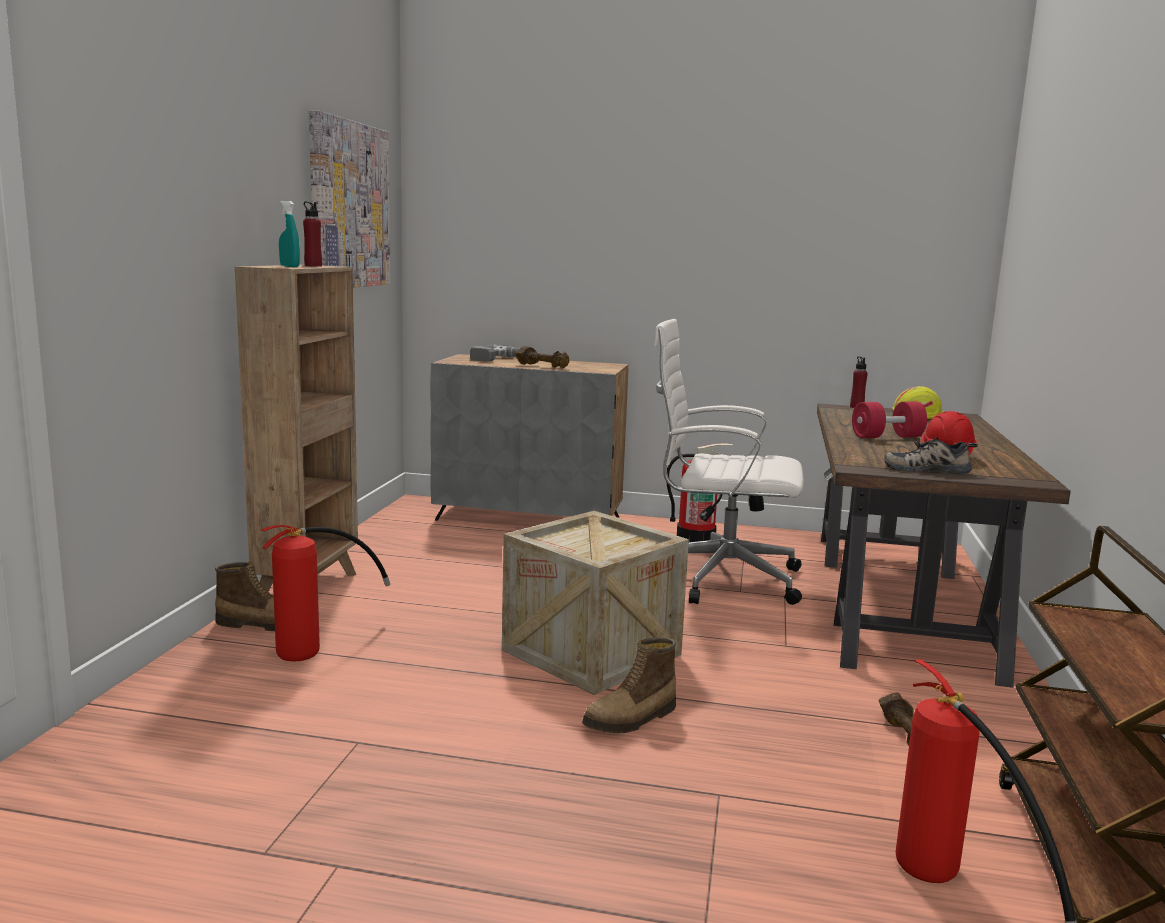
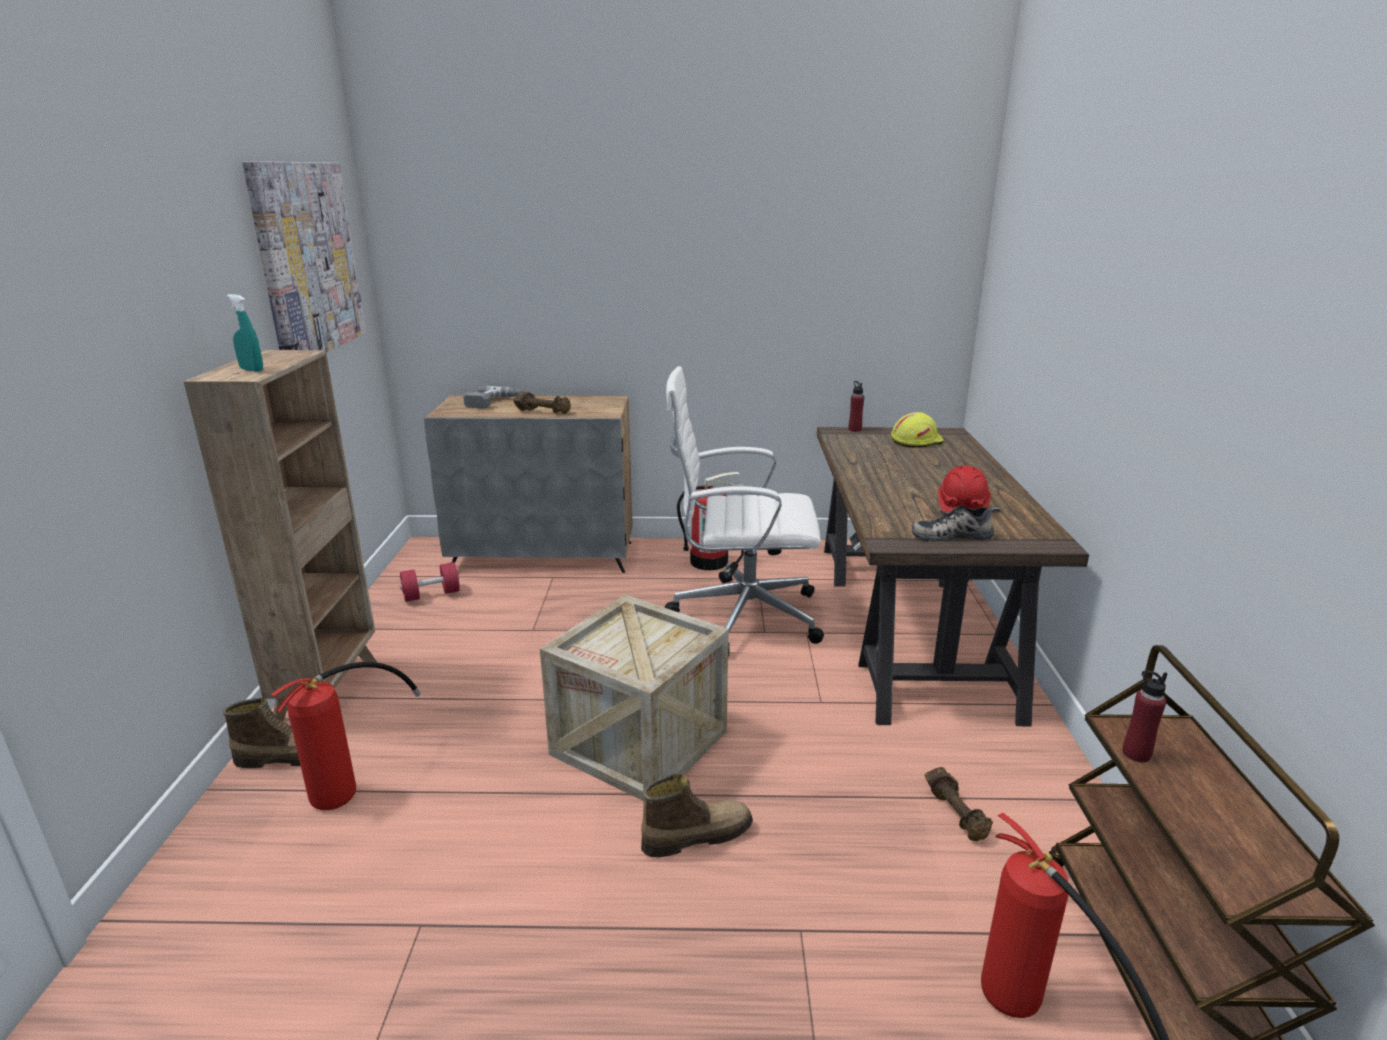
camera: 10 degrees left, 10 degrees up
(313, 266) = (279, 359): red bottle -> red bottle (1136, 753)
(631, 719) = (696, 835): boot -> boot turned 150 degrees counterclockwise
(887, 437) = (898, 480): red dumbbell -> red dumbbell (431, 595)

